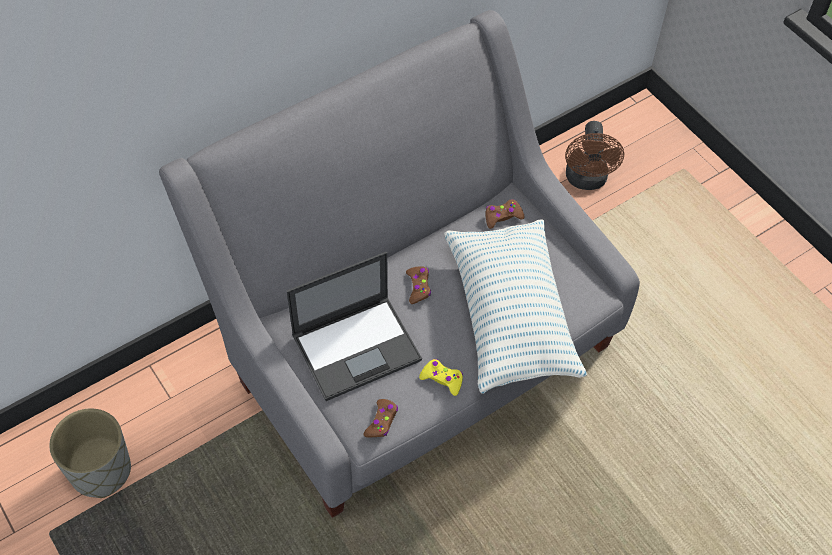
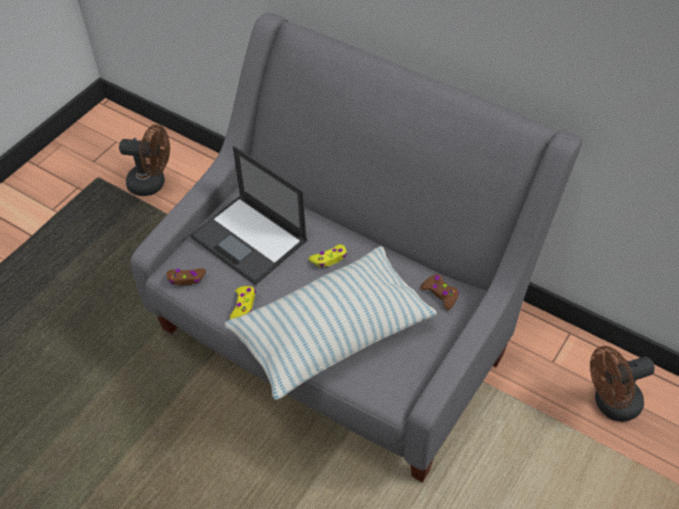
camera: 70 degrees right, 5 degrees down
(100, 471) = (153, 183): grey planter -> brown fan
(418, 287) = (329, 259): brown game controller -> yellow game controller

